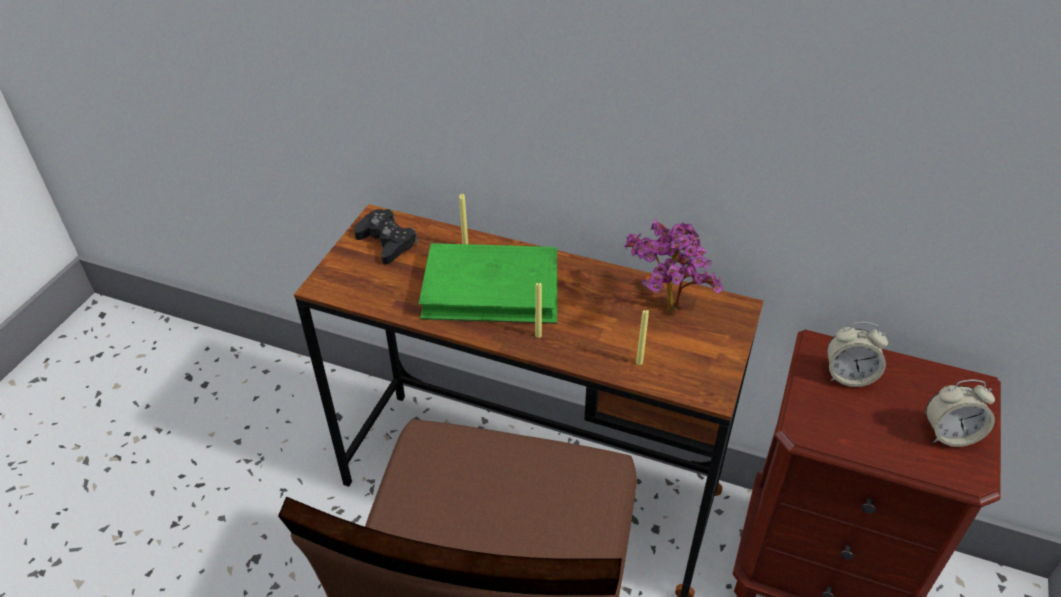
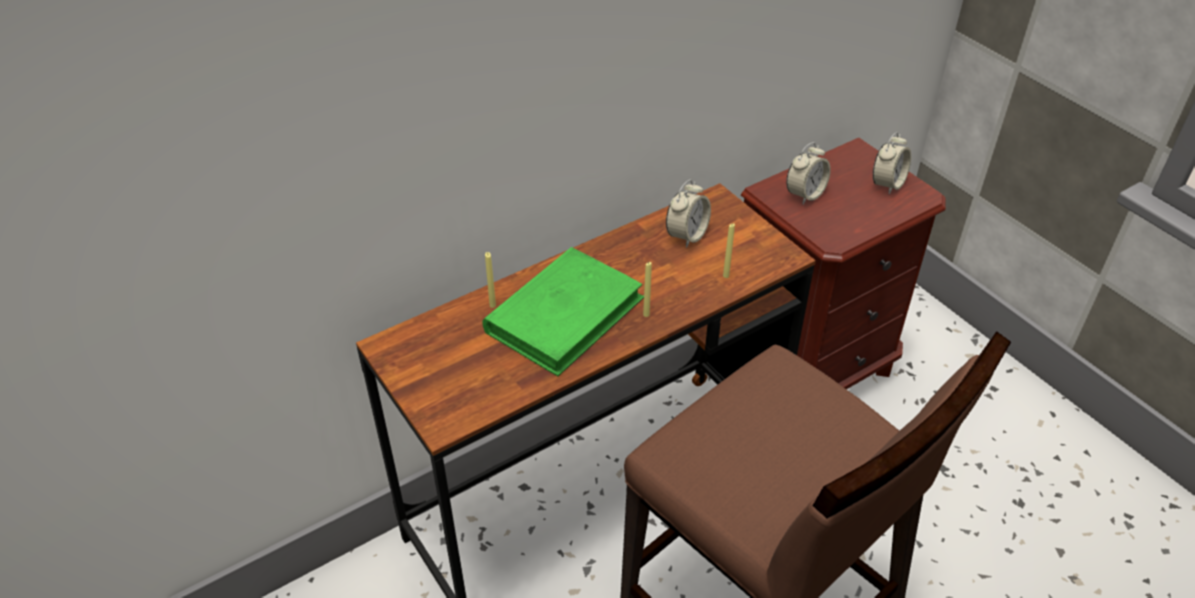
camera: 55 degrees left, 0 degrees up
(387, 242) = (429, 353): black game controller -> none
(665, 312) = (687, 235): potted plant -> alarm clock

